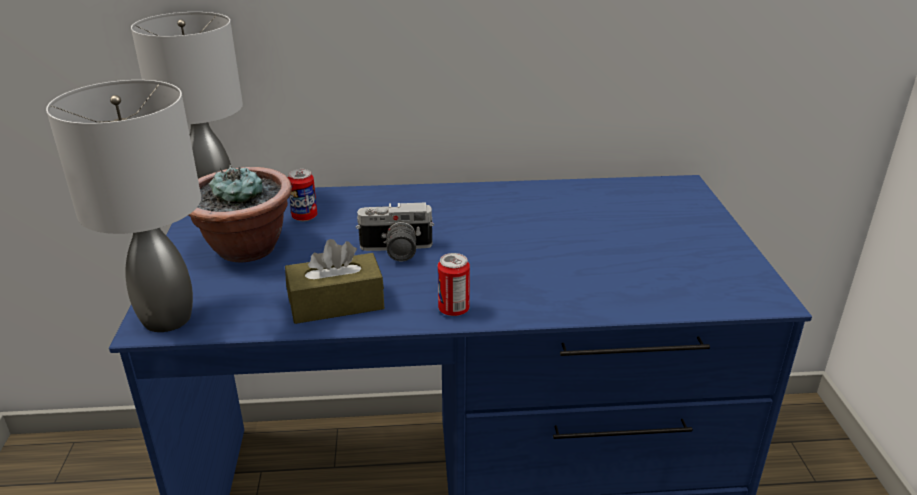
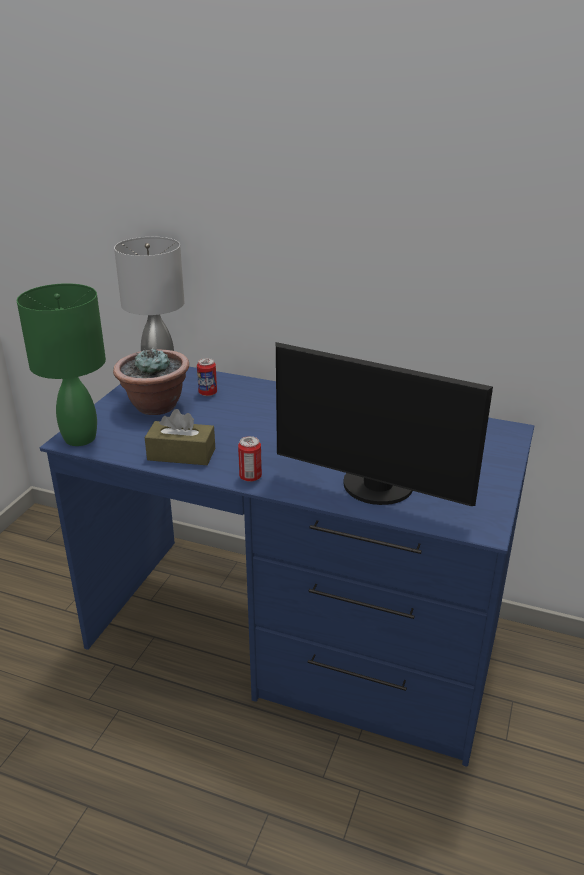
camera: 25 degrees right, 0 degrees up
(165, 318) = (79, 438): grey table lamp -> green table lamp
(396, 251) = (246, 430): camera -> none
(612, 284) = (375, 489): none -> monitor

